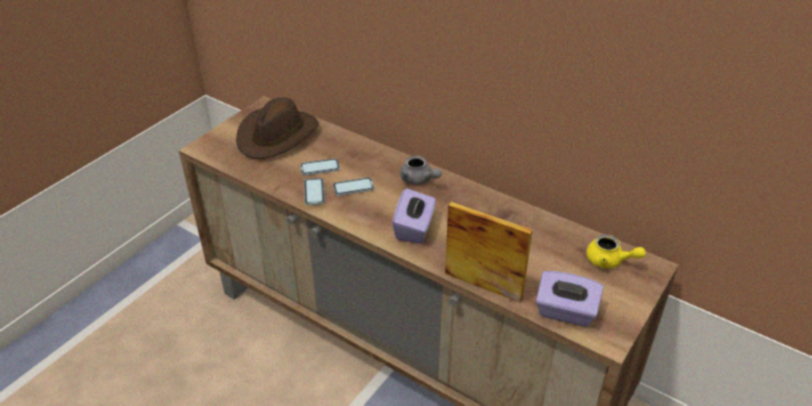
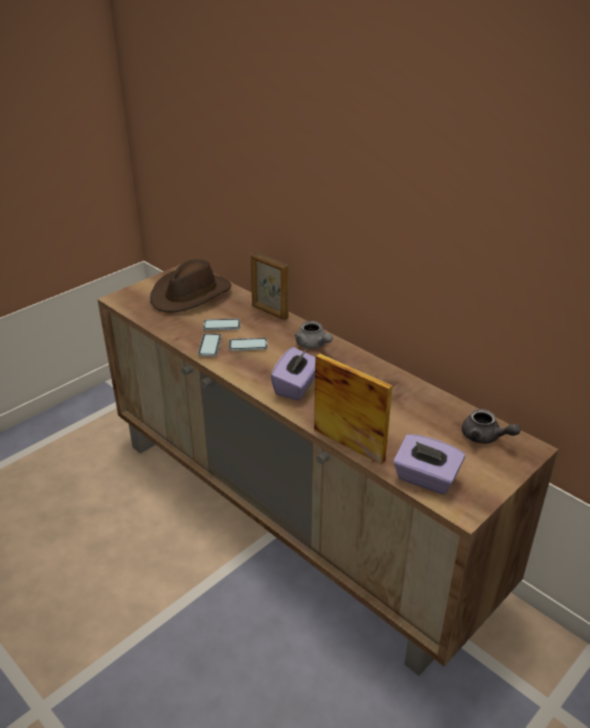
camera: 10 degrees right, 5 degrees down
(364, 147) = (269, 312): none -> picture frame
(609, 261) = (485, 437): yellow teapot -> grey teapot

